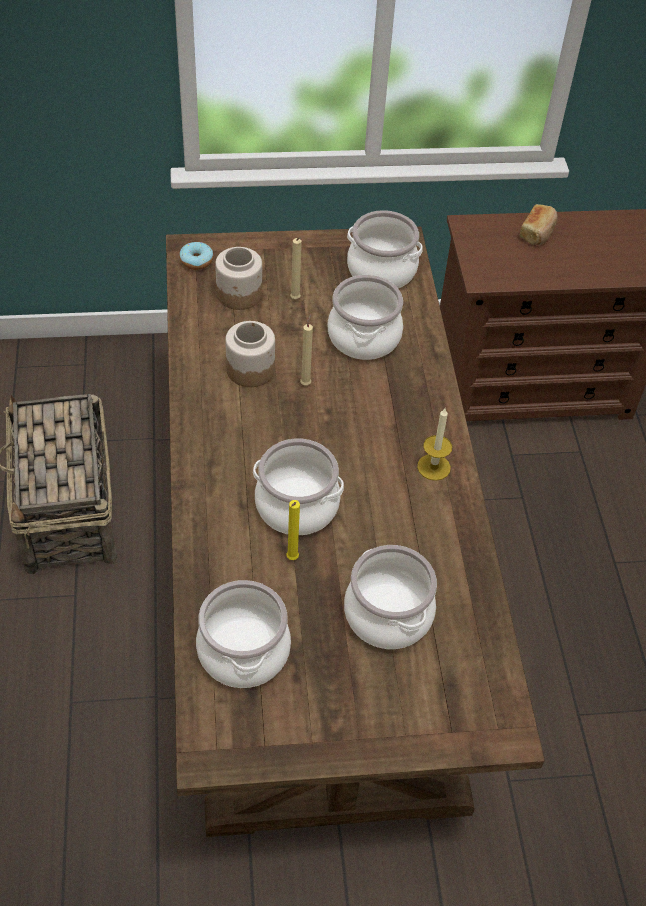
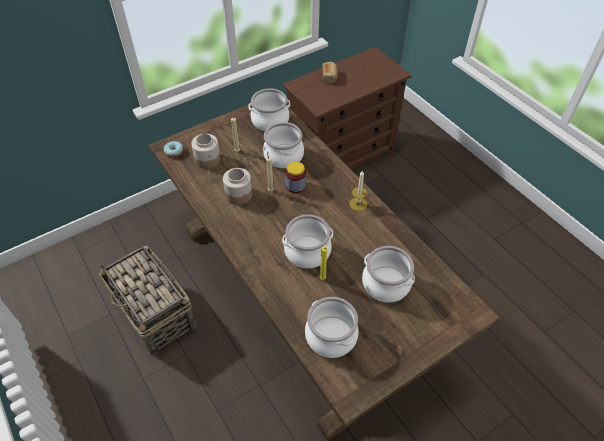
camera: 25 degrees left, 0 degrees up
(350, 393) = (295, 186): none -> jar

